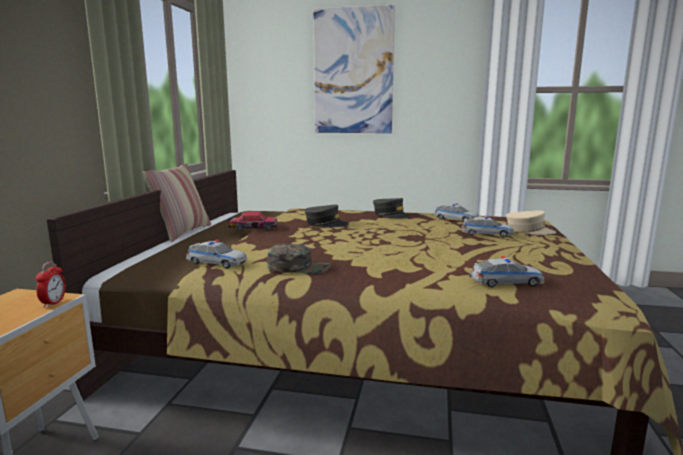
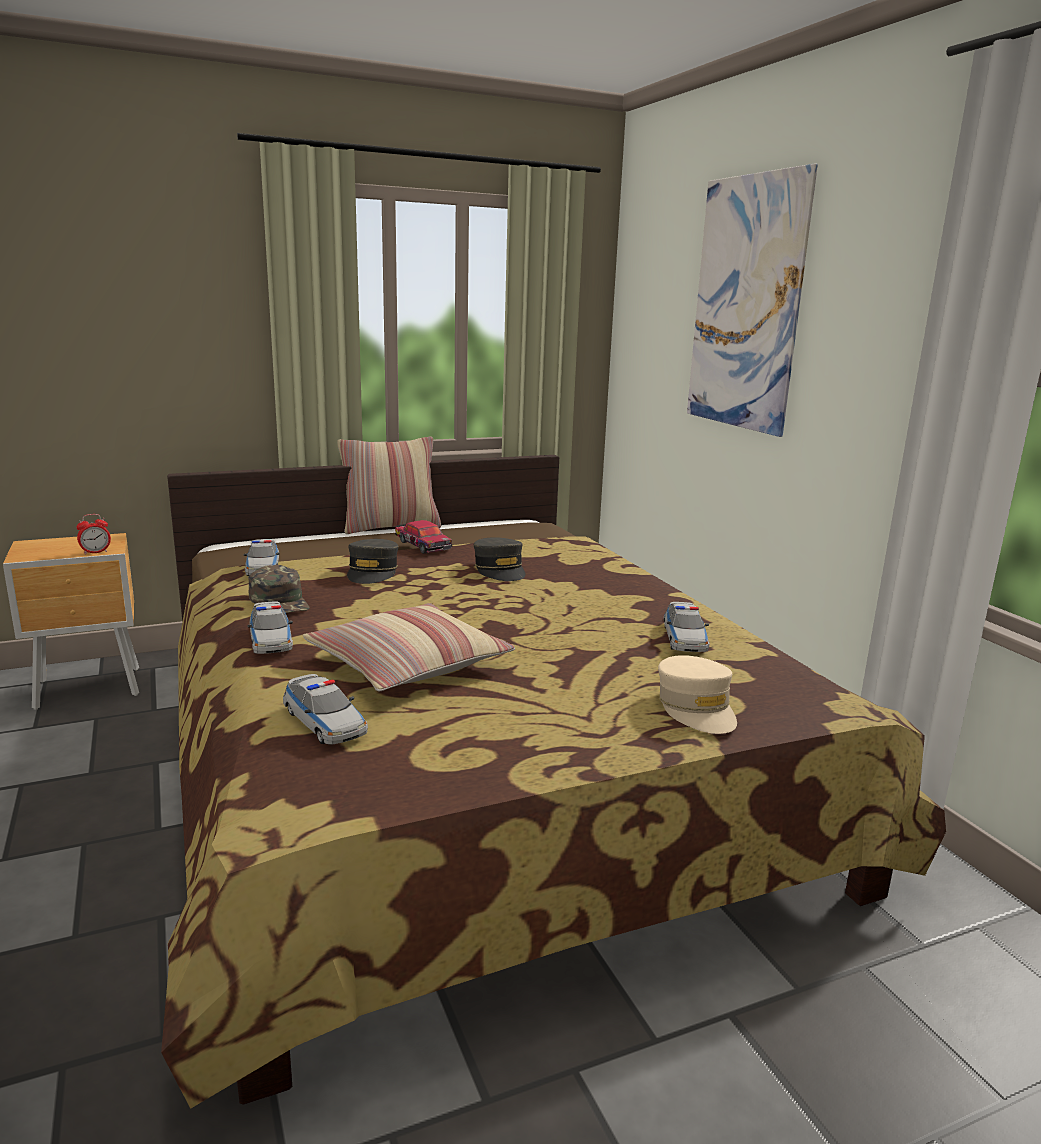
camera: 55 degrees right, 5 degrees up
(391, 215) = (631, 592): grey cap -> grey cap (372, 572)
(441, 257) = (408, 664): none -> pillow
(486, 234) = (605, 675): toy car -> toy car (271, 639)

